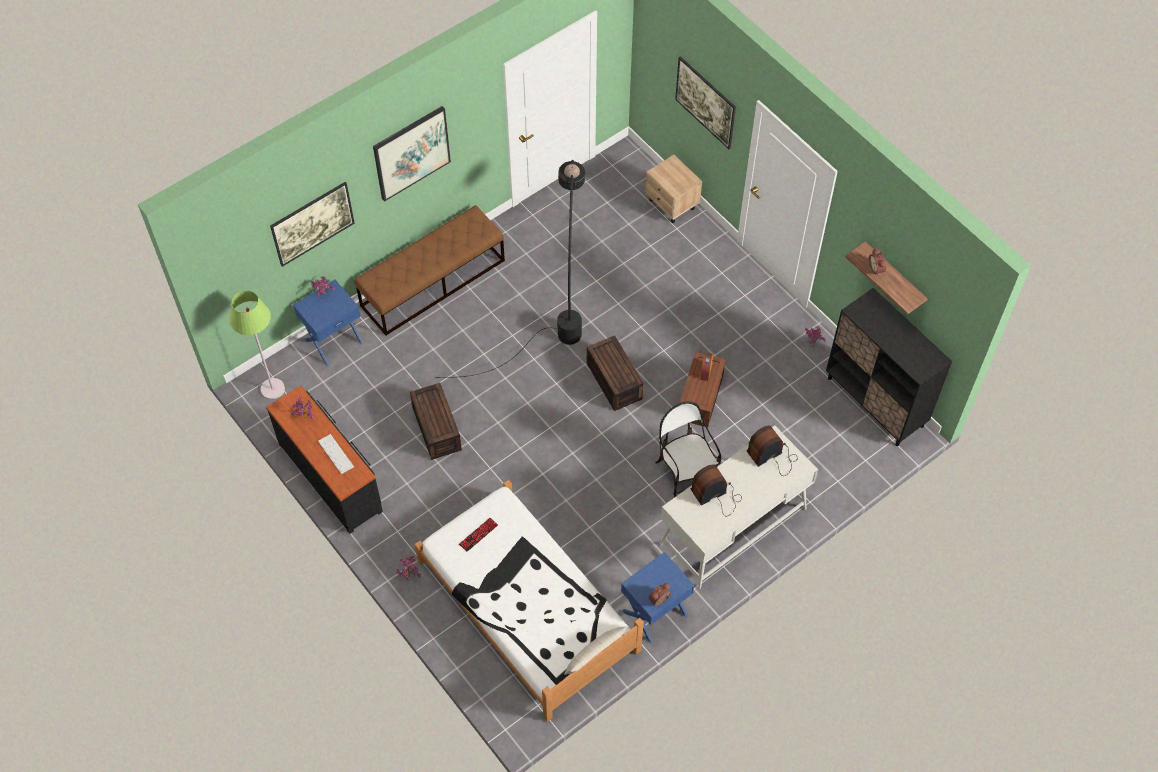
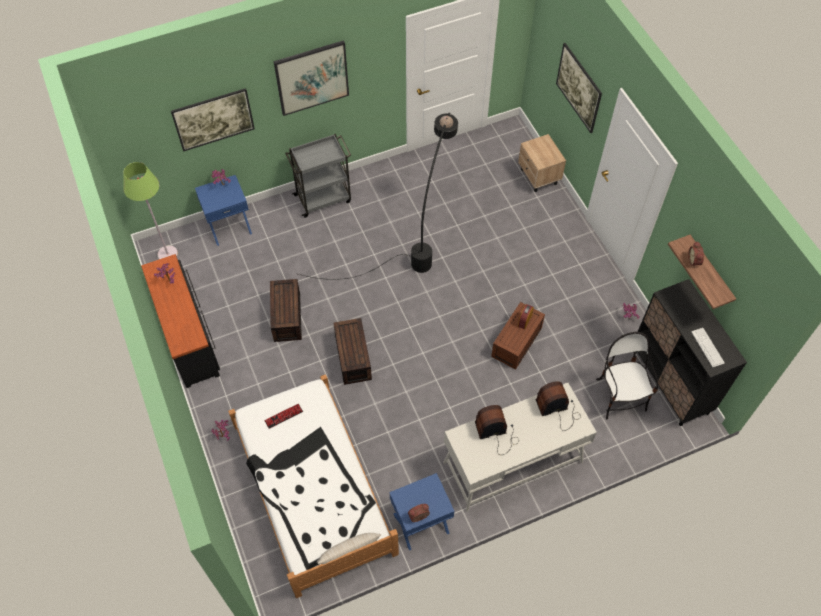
camera: 15 degrees right, 0 degrees up
(336, 454) = (182, 318): keyboard -> keyboard (707, 347)
(433, 283) = (324, 198): brown bench -> grey cart
(612, 380) = (445, 310): brown storage box -> brown storage box (352, 357)
(685, 475) = (483, 406): chair -> chair (620, 396)

